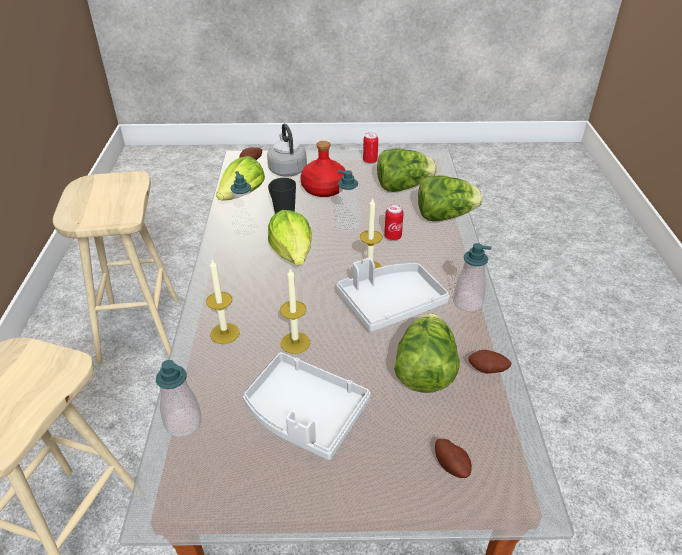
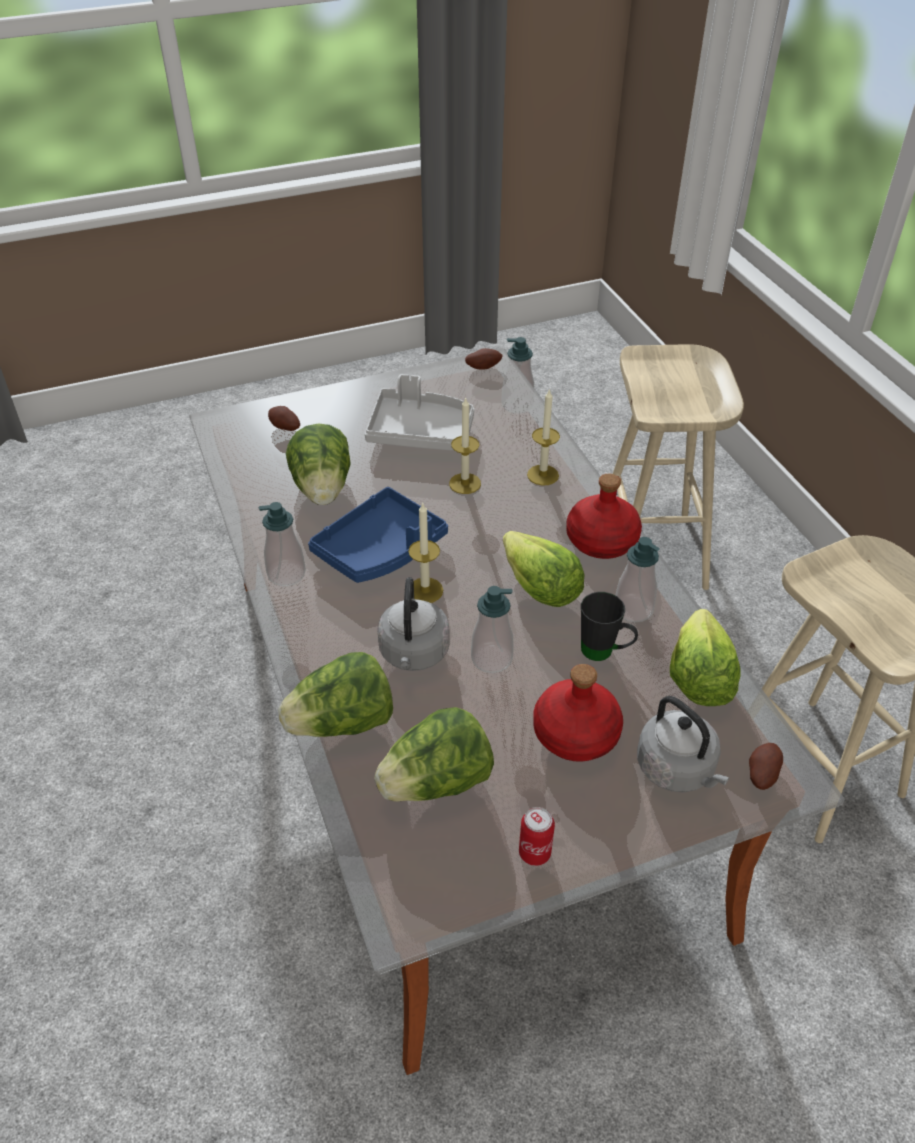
camera: 160 degrees right, 5 degrees up
(226, 272) = (601, 540): none -> red bottle
(390, 303) = (380, 549): grey tray -> blue tray
(392, 236) = (414, 654): can -> grey kettle
(487, 370) = (258, 504): potato -> potato (483, 367)

